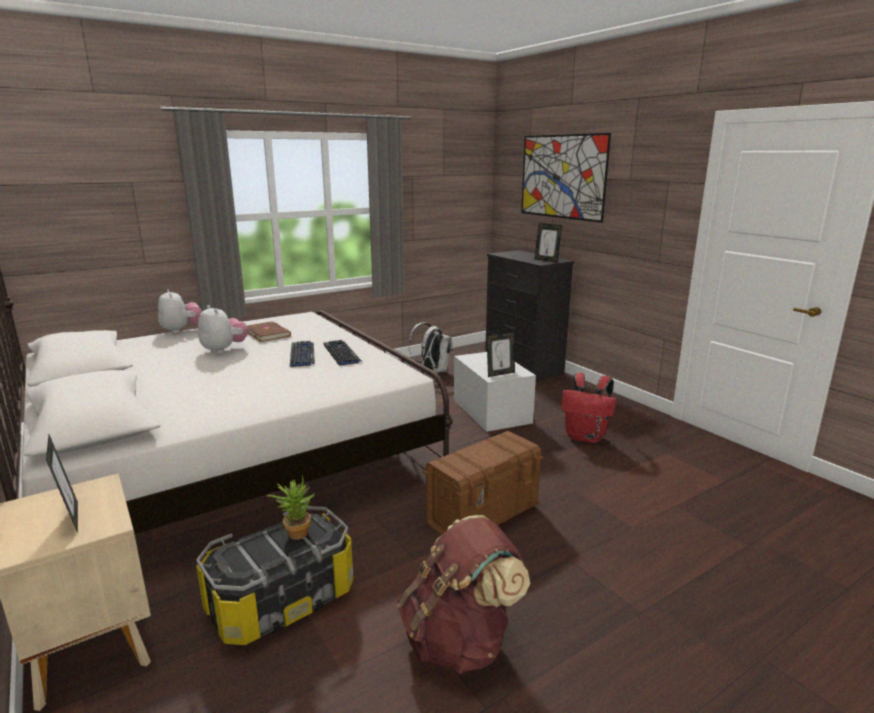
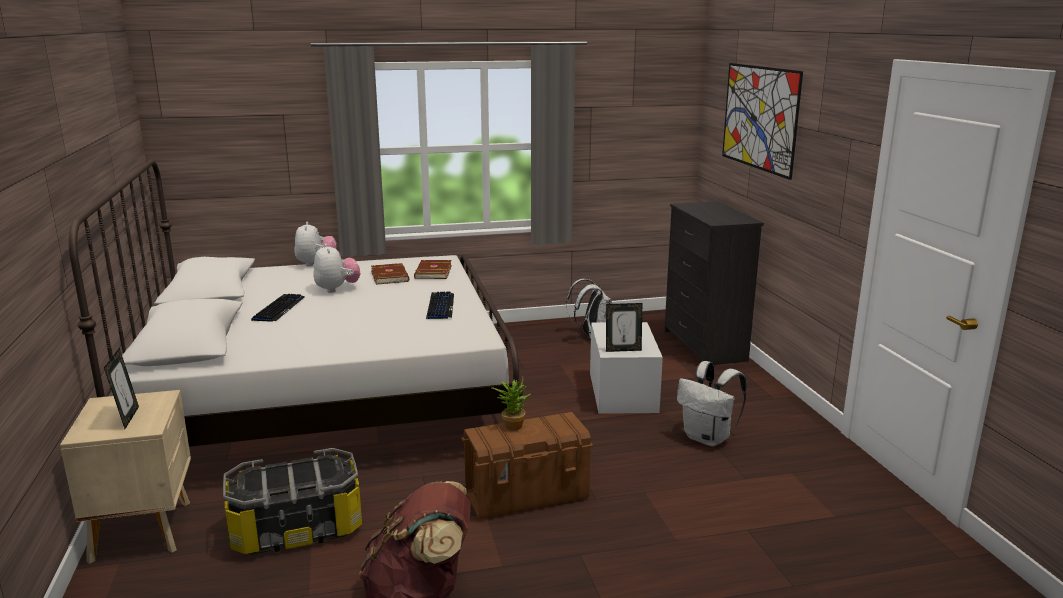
camera: 20 degrees right, 0 degrees up
(295, 532) = (313, 469): potted plant -> potted plant (511, 425)
(302, 355) = (402, 303): keyboard -> keyboard (279, 309)
(305, 326) = (432, 272): none -> brown book
(546, 260) = (729, 219): picture frame -> none
(586, 437) = (708, 438): red backpack -> white backpack

